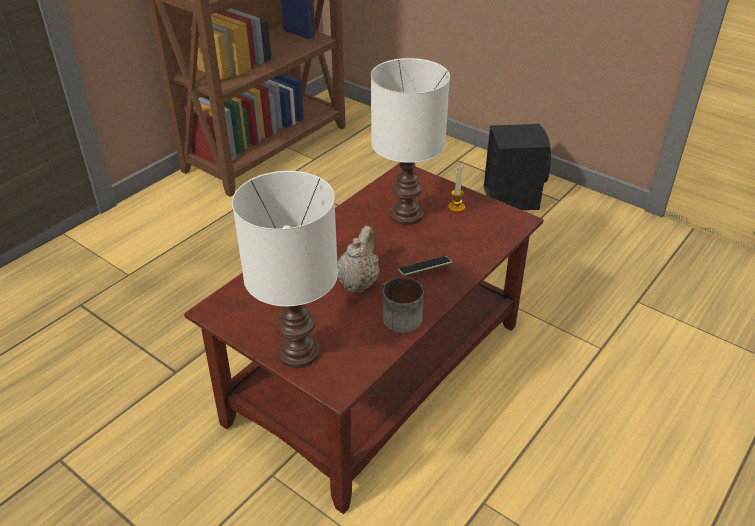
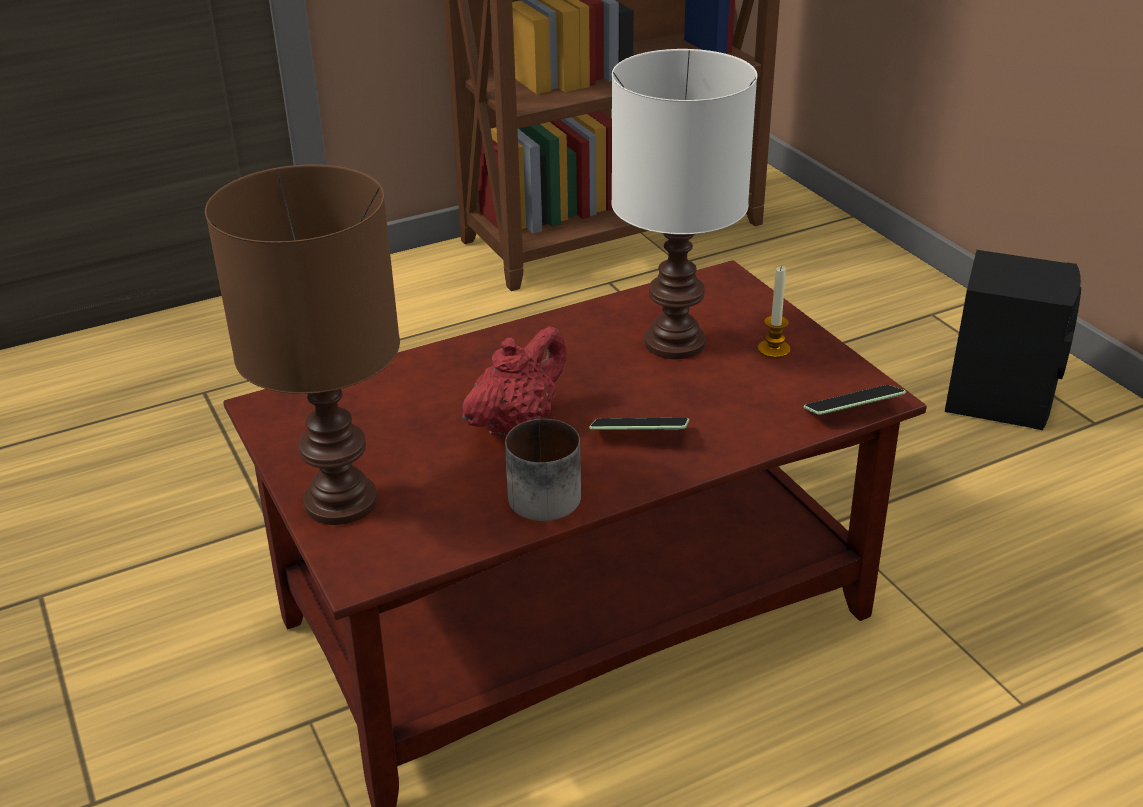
camera: 25 degrees right, 5 degrees down
(296, 353) = (337, 501): white table lamp -> brown table lamp
(358, 282) = (516, 424): beige teapot -> red teapot
(514, 231) = (852, 411): none -> phone

